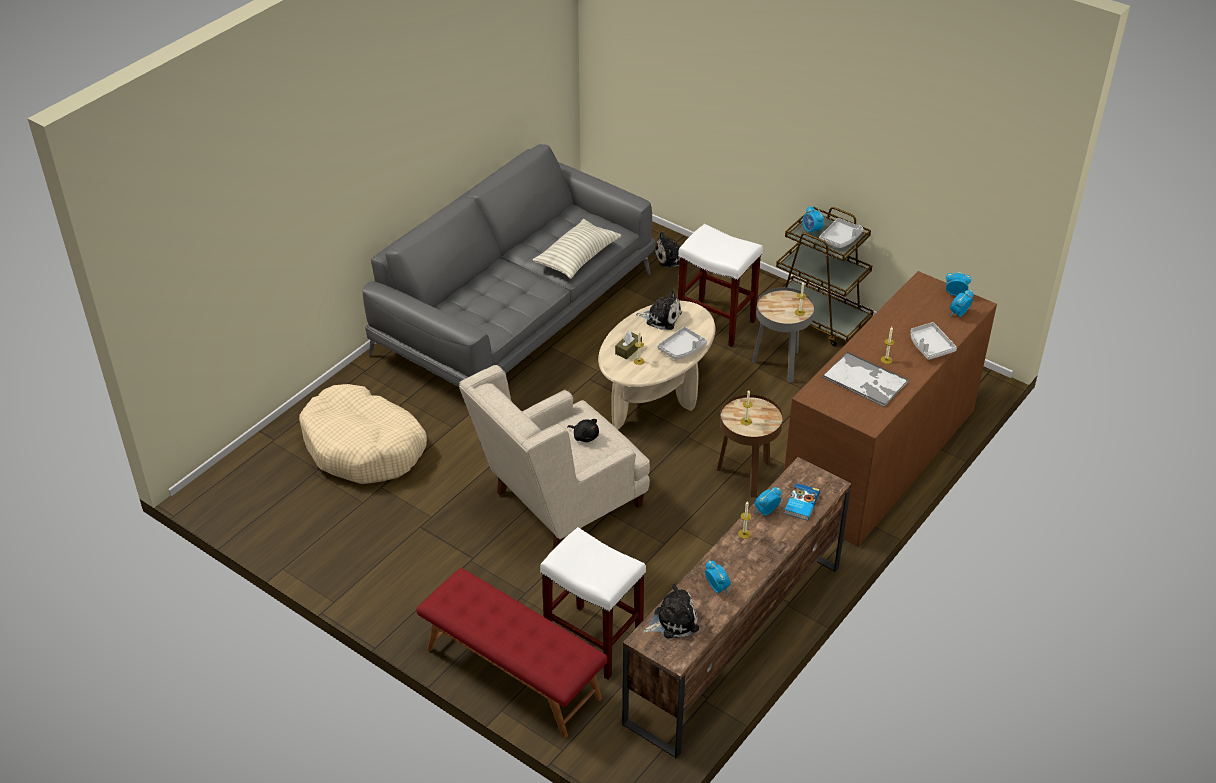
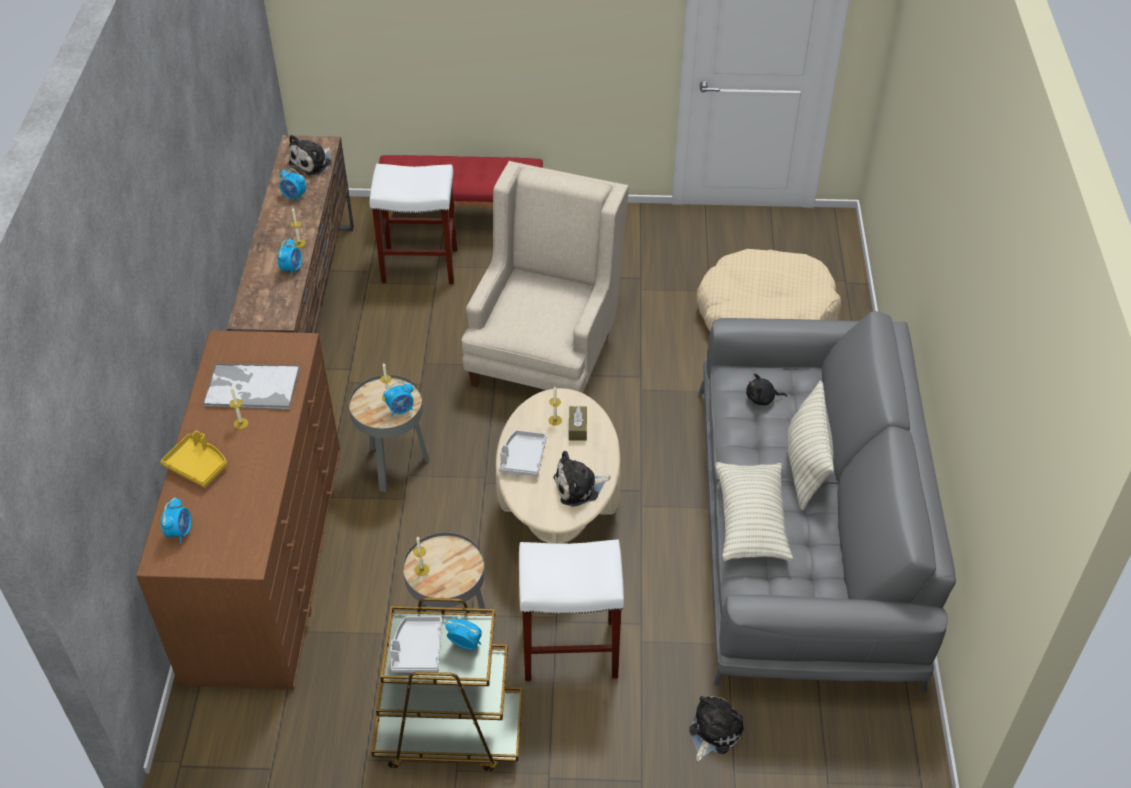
camera: 145 degrees right, 5 degrees up
(510, 268) = (805, 464): none -> pillow
(585, 436) = (534, 318): black plush toy -> black plush toy (762, 398)
(746, 475) = (394, 465): brown side table -> grey side table
(801, 503) = (264, 289): book -> none
(929, 346) = (198, 465): grey tray -> yellow tray
(955, 293) = (197, 563): alarm clock -> alarm clock (401, 410)

